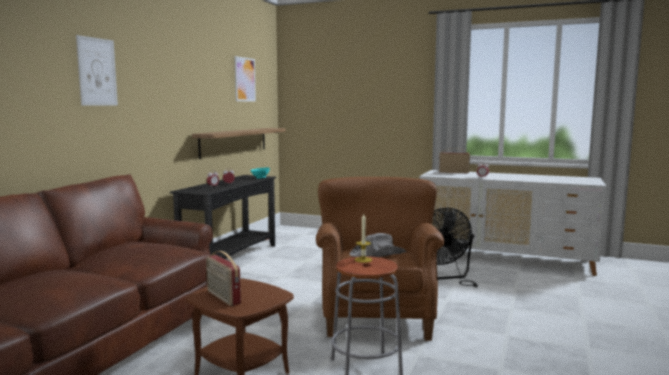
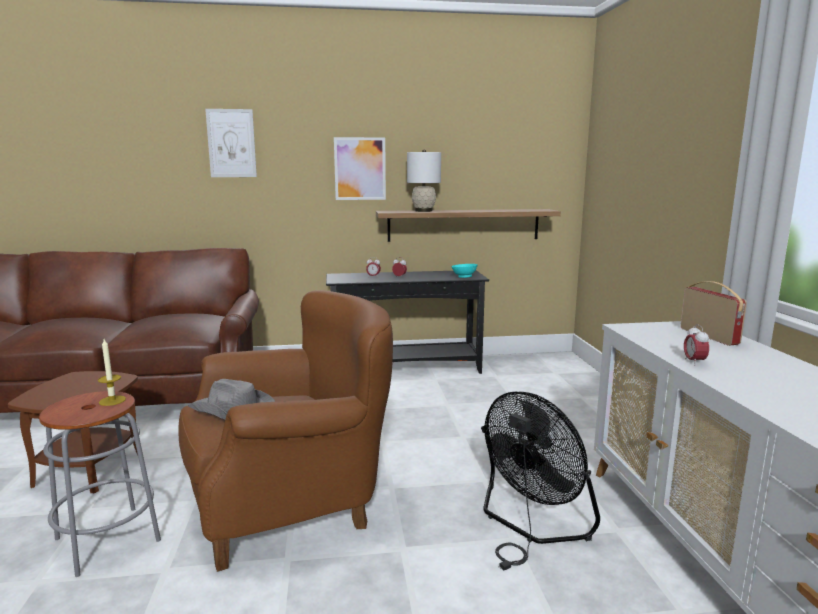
camera: 60 degrees right, 5 degrees up
(222, 297) = (67, 384): radio -> none
(224, 132) = (423, 211): none -> white table lamp
(245, 79) = (496, 139): picture -> picture (360, 168)

